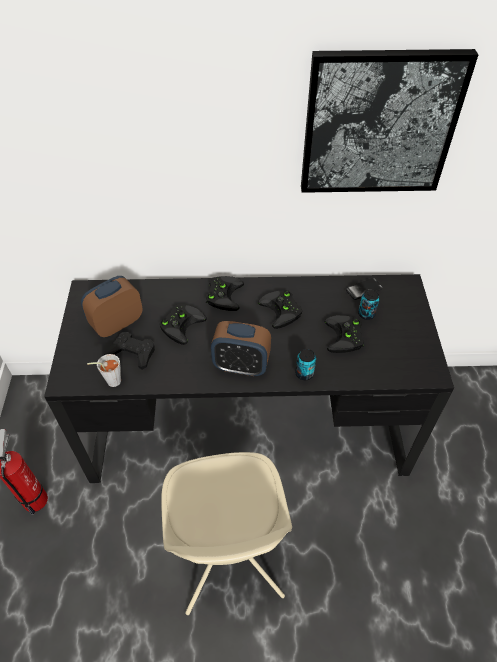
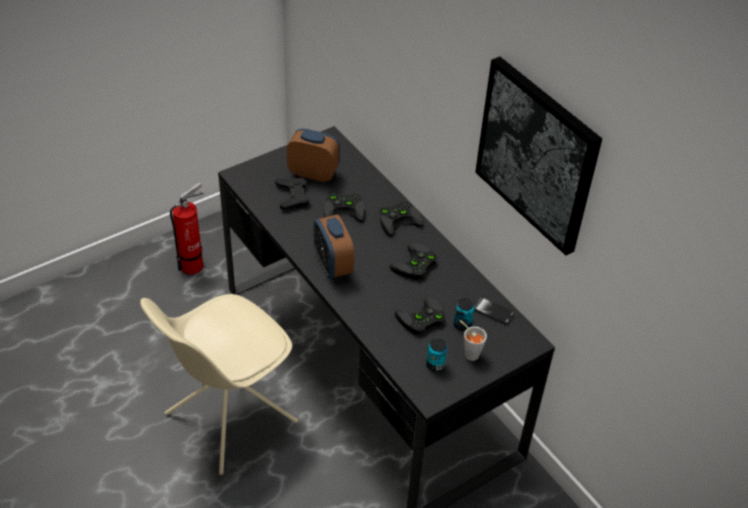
camera: 55 degrees right, 5 degrees down
(110, 381) = (257, 198): grey cup -> grey cup (469, 353)
(304, 373) = (357, 308): can -> can (435, 365)

